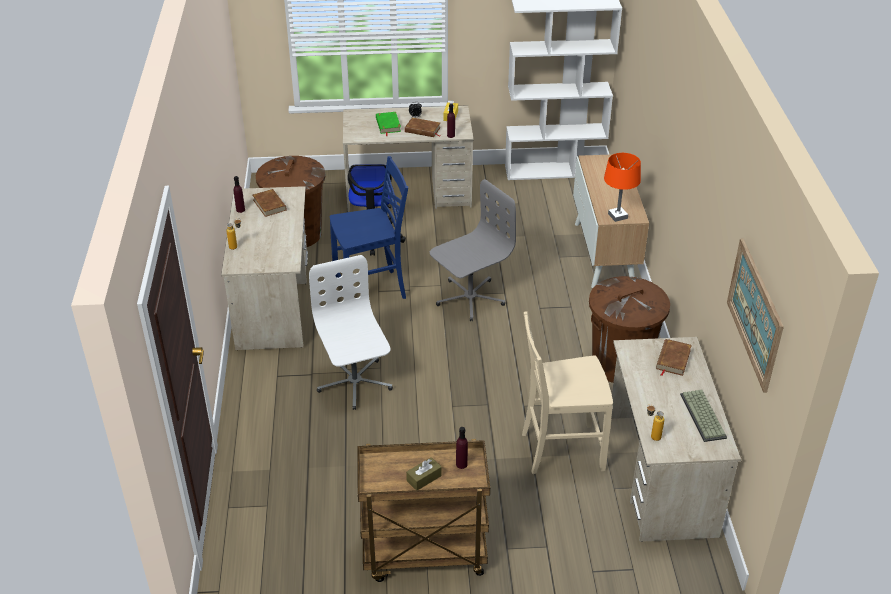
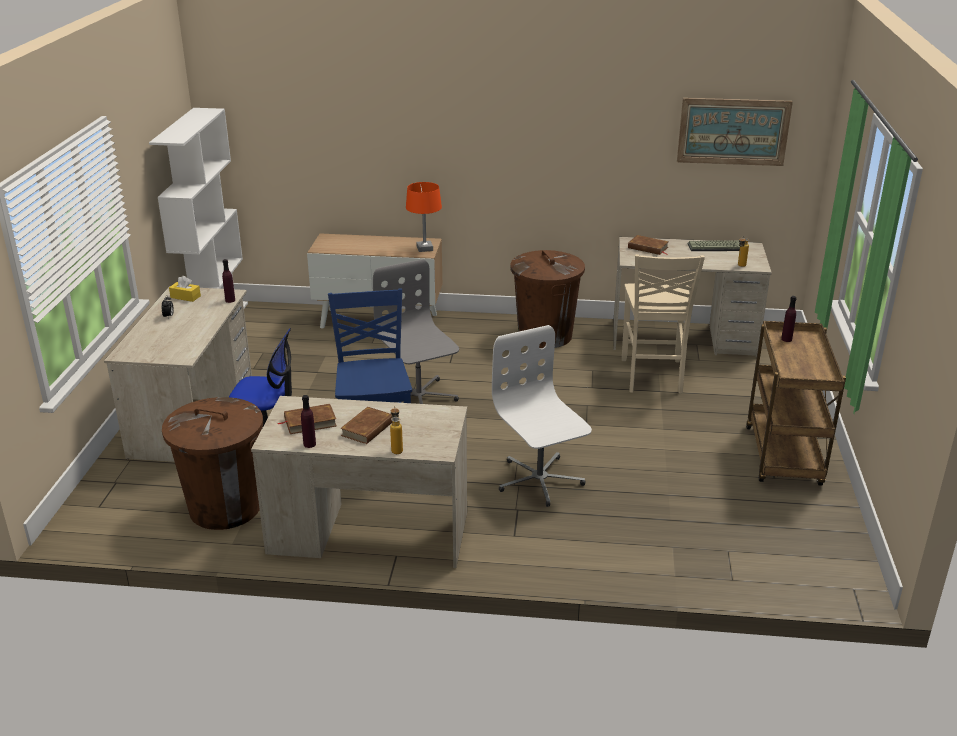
camera: 80 degrees left, 10 degrees down
(354, 383) = (539, 480): white office chair -> white office chair turned 75 degrees clockwise
(388, 125) = (173, 334): green book -> none
(422, 130) = (203, 314): brown book -> brown book (368, 428)
(424, 478) = (807, 357): brown tissue box -> none

